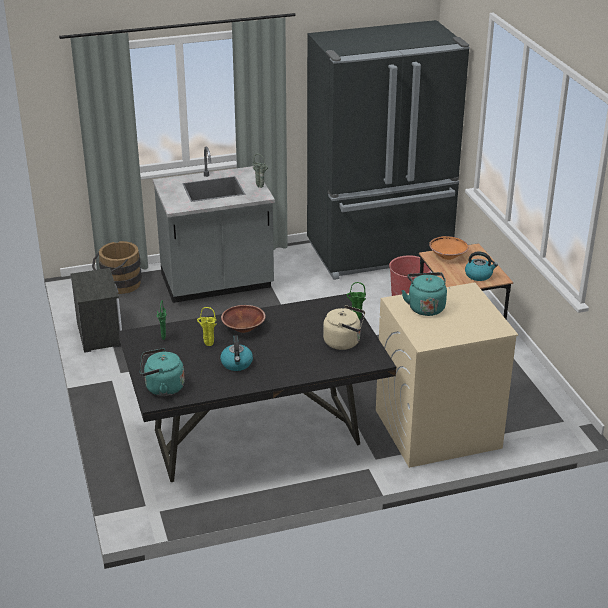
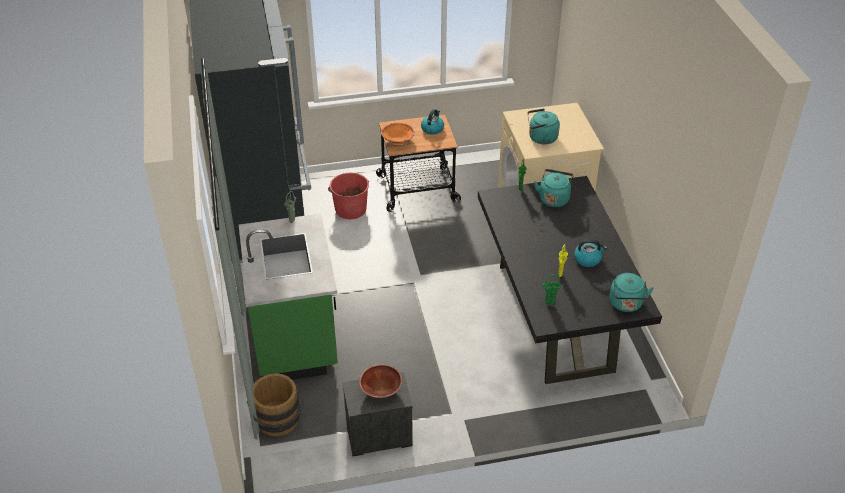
camera: 85 degrees left, 10 degrees up
(217, 283) = (296, 338): grey counter -> green counter
(243, 328) = (532, 254): brown bowl -> brown bowl (381, 388)
(344, 342) = (554, 198): beige kettle -> turquoise kettle

